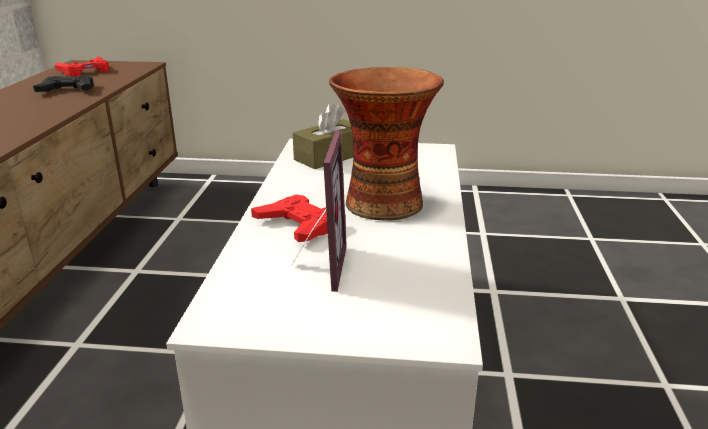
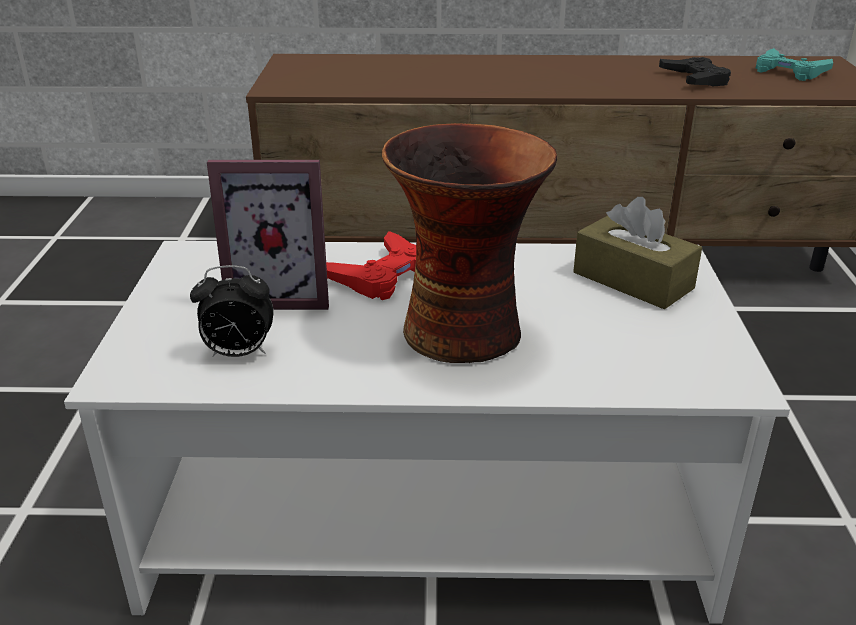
camera: 85 degrees right, 5 degrees up
(85, 71) = (789, 71): red game controller -> turquoise game controller
(408, 282) = (238, 353): none -> alarm clock

